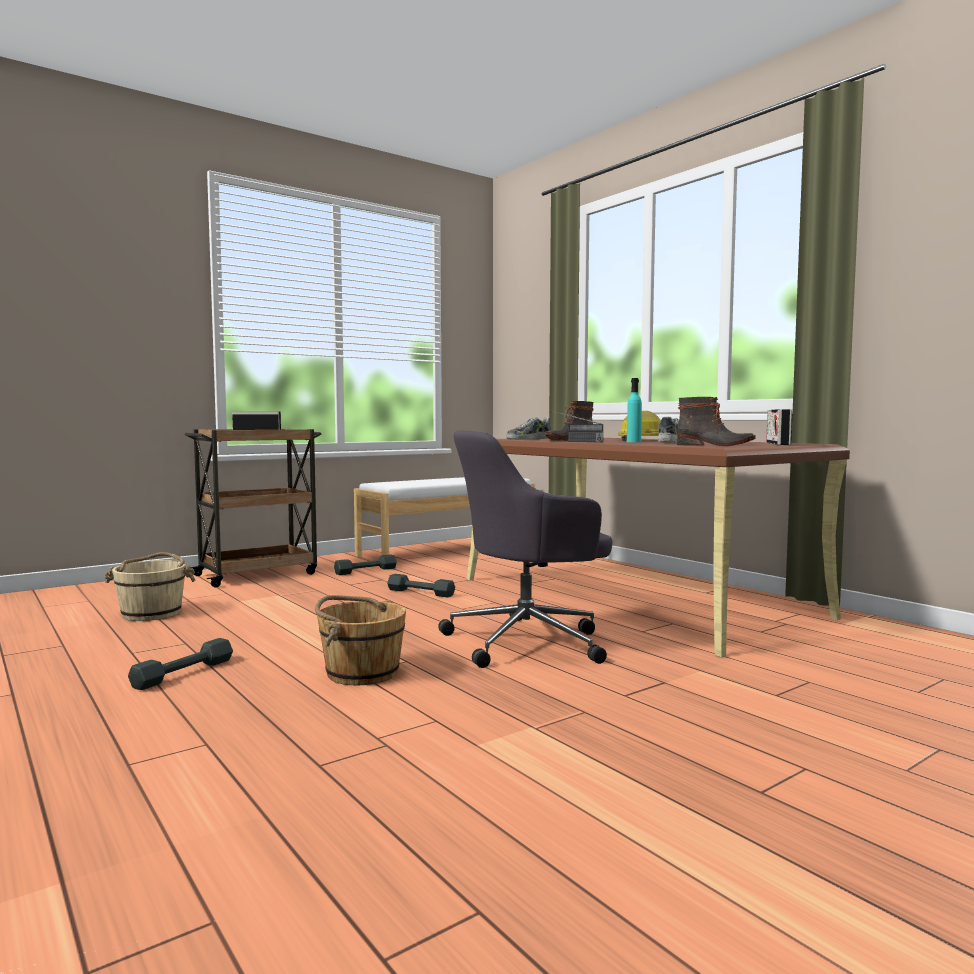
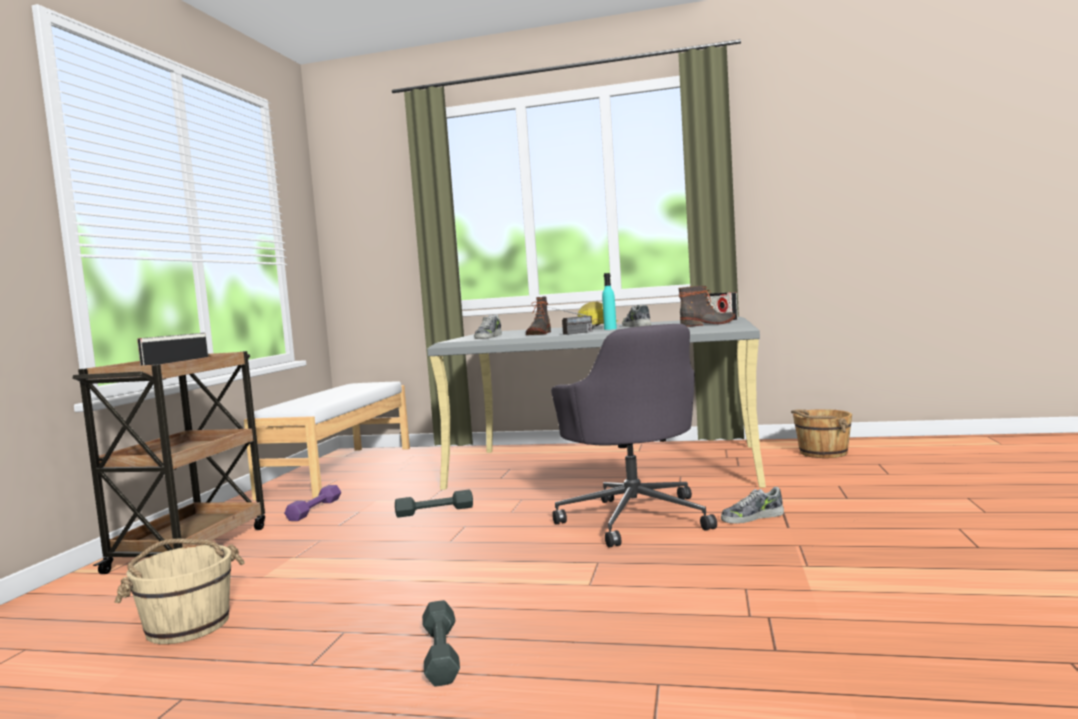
camera: 40 degrees left, 0 degrees up
(361, 672) = (593, 583): brown bucket -> brown bucket (822, 453)
(365, 571) = (314, 509): grey dumbbell -> purple dumbbell
(528, 641) = (634, 517): grey office chair -> grey office chair turned 45 degrees counterclockwise
(620, 676) = (752, 517): none -> shoe
(634, 597) = (607, 466): brown desk -> grey desk

